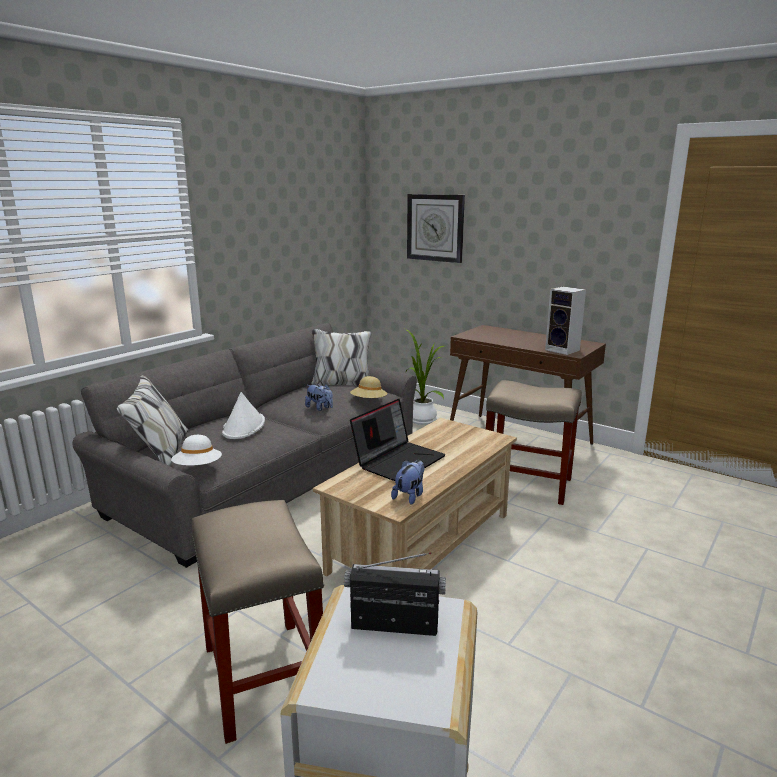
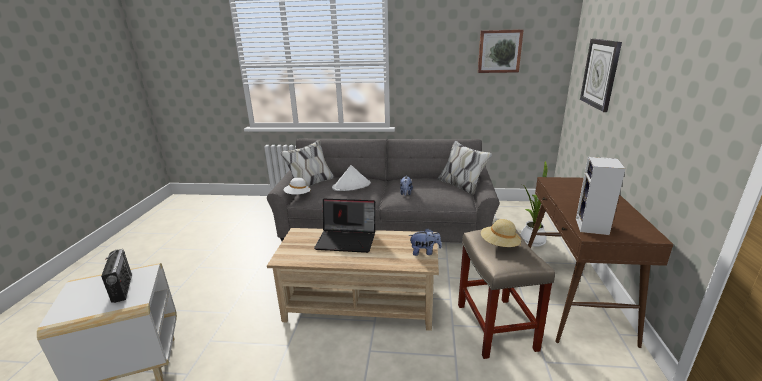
camera: 60 degrees right, 5 degrees up
(262, 675) = (213, 297): beige stool -> none
(309, 211) = (499, 51): none -> picture
(369, 401) = (441, 202): beige hat -> beige hat (499, 245)
(410, 496) = (301, 258): plush toy -> plush toy (424, 252)

